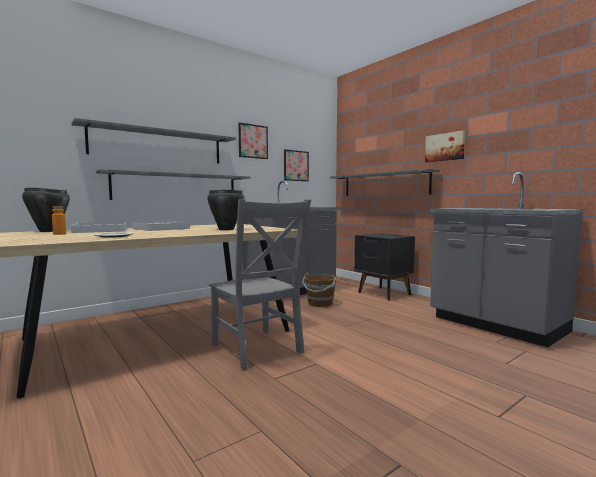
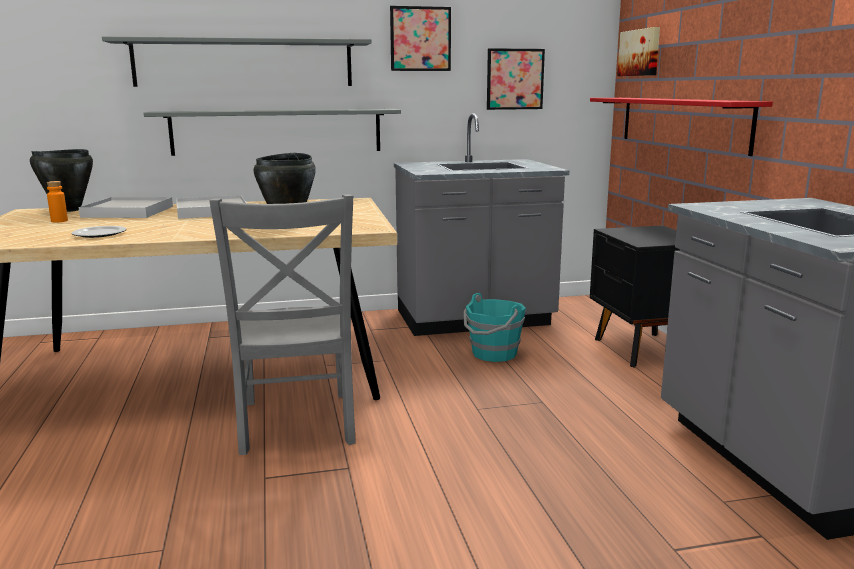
camera: 25 degrees right, 10 degrees up
(320, 303) = (493, 354): brown bucket -> turquoise bucket
(384, 184) = (681, 122): grey shelf -> red shelf
(445, 147) = (786, 50): picture -> picture (640, 52)

